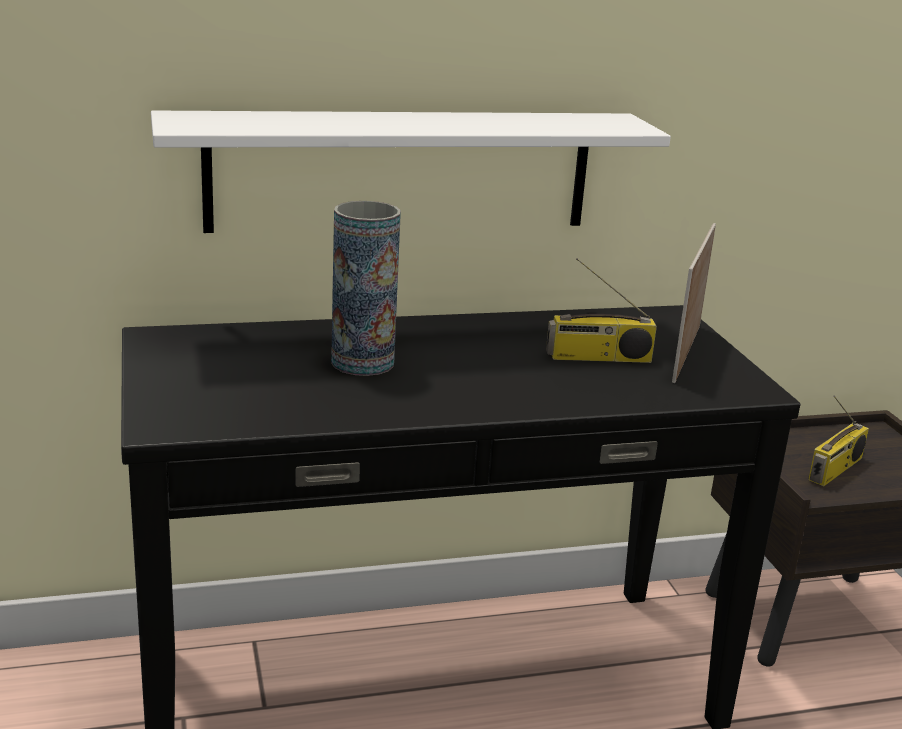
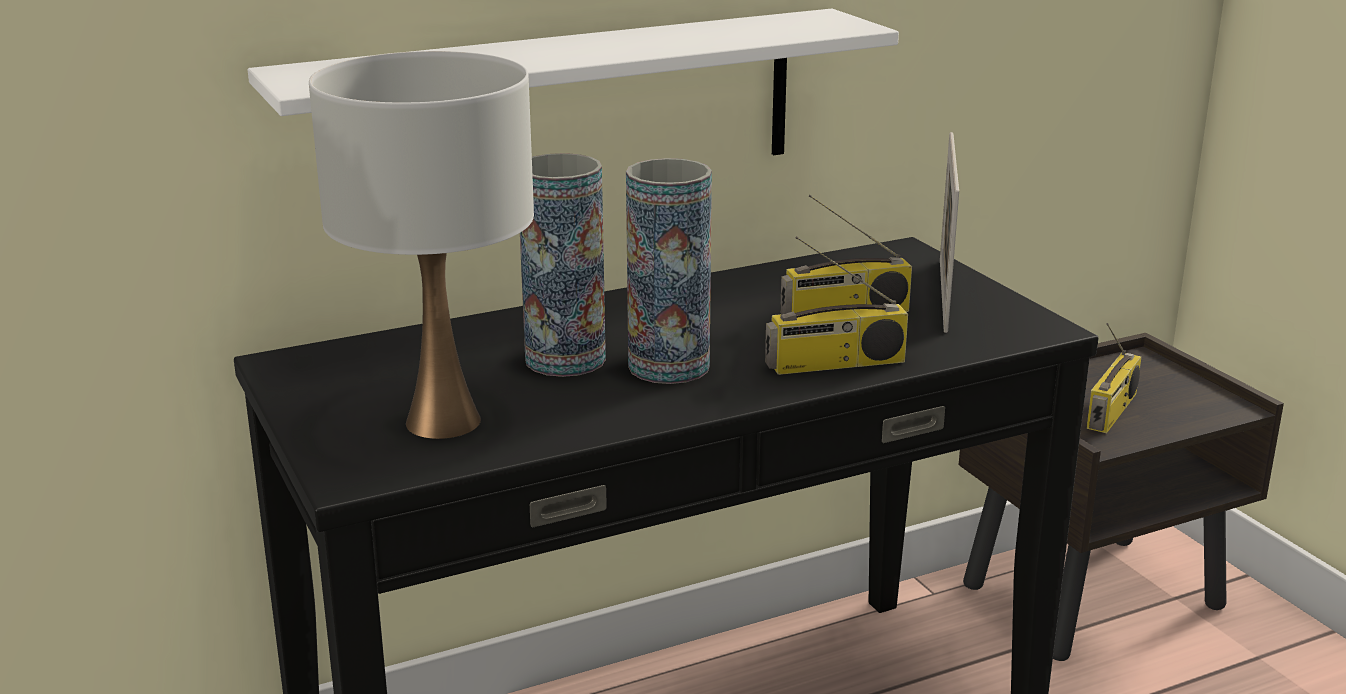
camera: 10 degrees left, 0 degrees up
(247, 395) = (442, 421): none -> white table lamp
(439, 378) = (669, 366): none -> vase
(571, 395) = (835, 364): none -> radio

